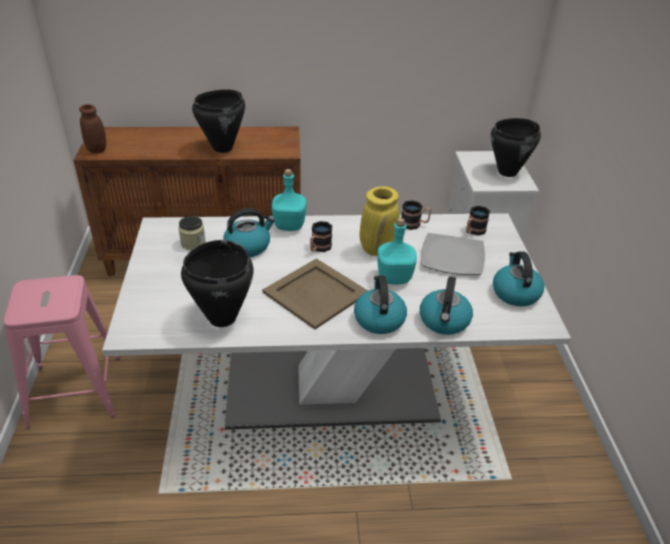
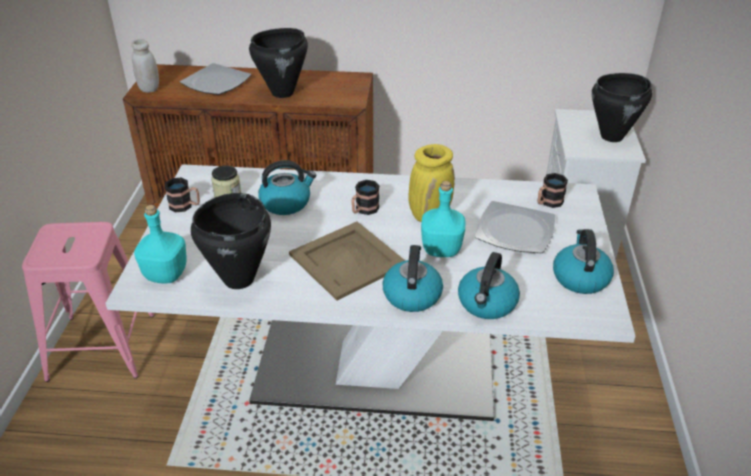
camera: 10 degrees right, 0 degrees up
(97, 150) = (149, 89): brown jar -> white jar
(159, 141) = (216, 83): none -> plate
(289, 225) = (337, 182): turquoise bottle -> turquoise bottle (166, 274)
(414, 224) = (480, 190): mug -> mug (185, 206)

